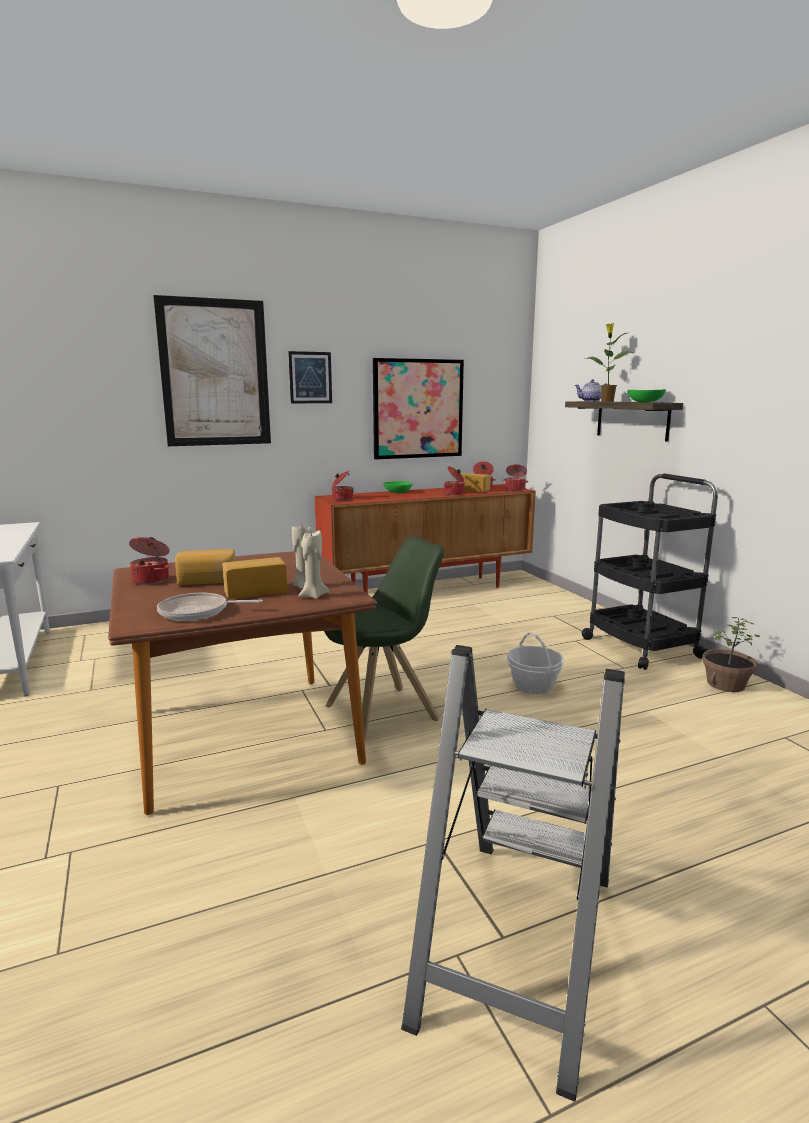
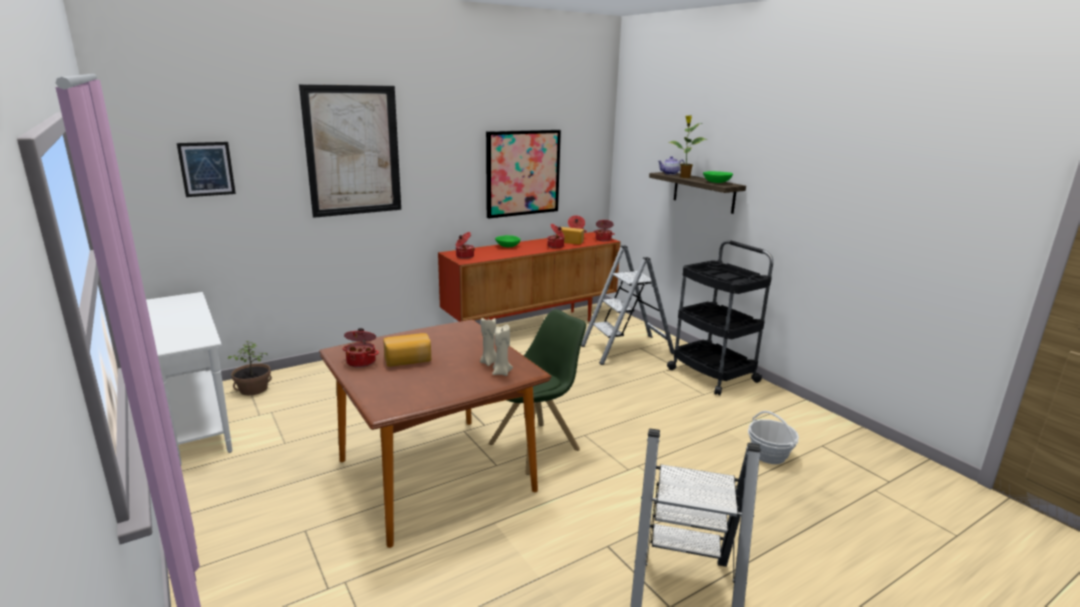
camera: 10 degrees left, 5 degrees up
(198, 612) = (423, 395): frying pan -> none
(255, 591) = (453, 370): bread -> none
(310, 377) = (434, 151): picture -> picture (207, 169)
(533, 686) = (641, 415): basket -> basket (769, 455)
(537, 616) = (628, 349): none -> grey step ladder
(725, 684) = (777, 404): potted plant -> potted plant (253, 389)

